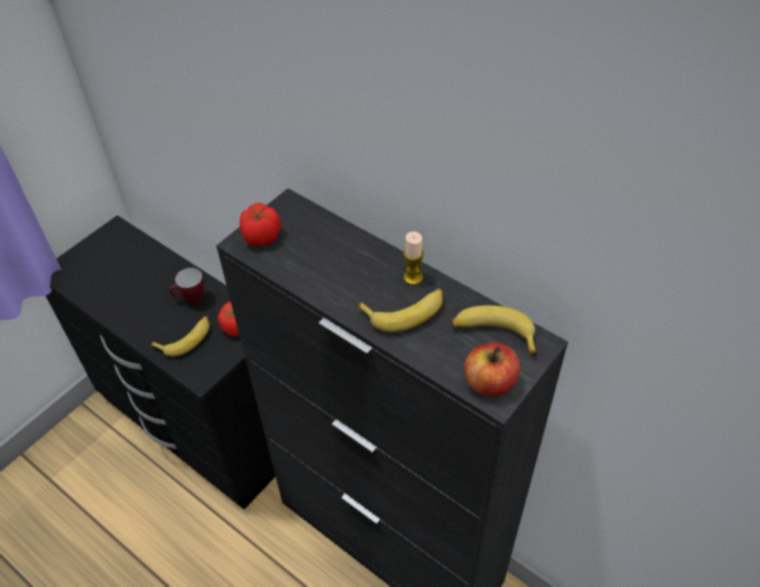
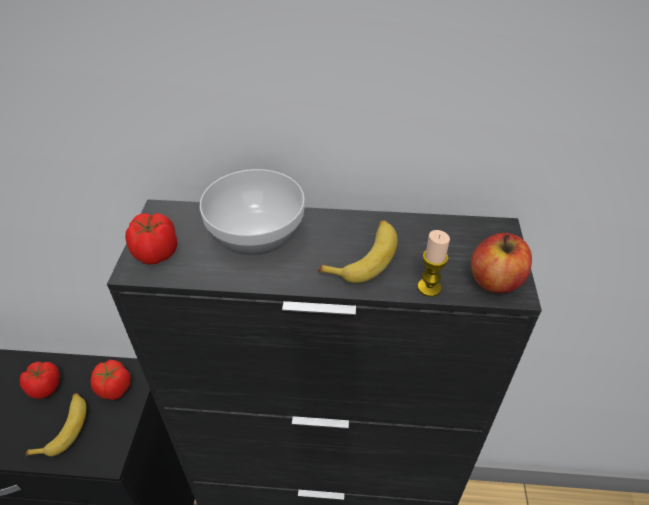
camera: 35 degrees left, 5 degrees down
(191, 300) = (46, 387): mug -> tomato
(339, 256) = (255, 236): none -> bowl
(413, 277) = (343, 225): candle -> candle (429, 287)
(493, 334) = (456, 239): banana -> none

